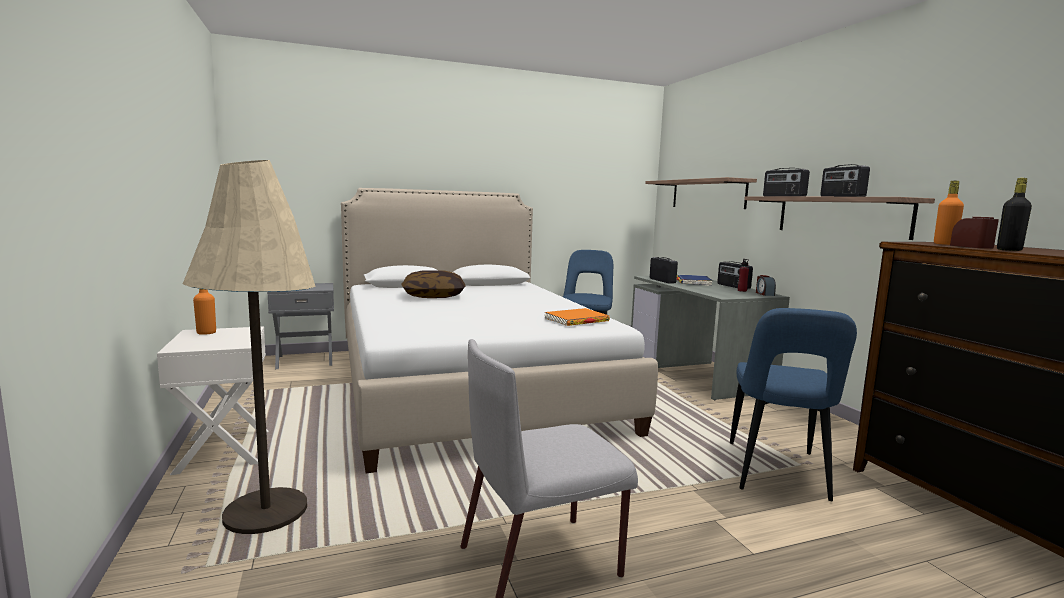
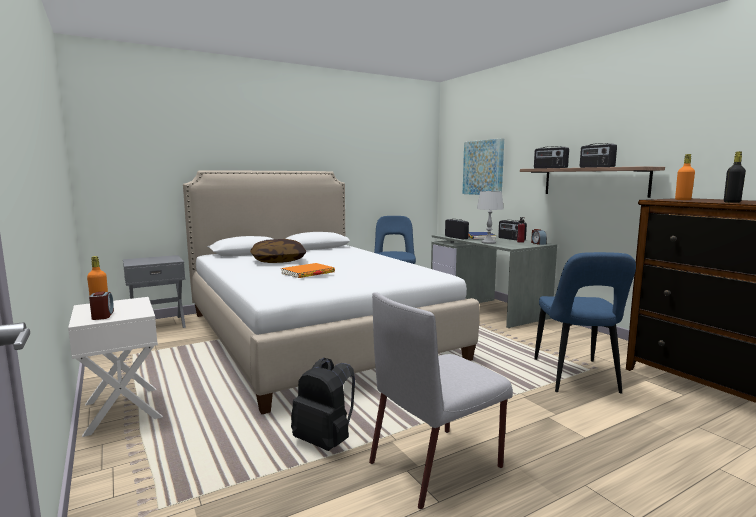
camera: 10 degrees left, 0 degrees up
(266, 512) = (189, 456): beige floor lamp -> none
(422, 514) = (325, 441): none -> black backpack
(576, 320) = (410, 273): orange book -> orange book (308, 273)
(698, 289) = (488, 242): none -> grey table lamp
(707, 194) = (483, 167): shelf -> picture
(972, 247) = (705, 201): alarm clock -> alarm clock (103, 315)

